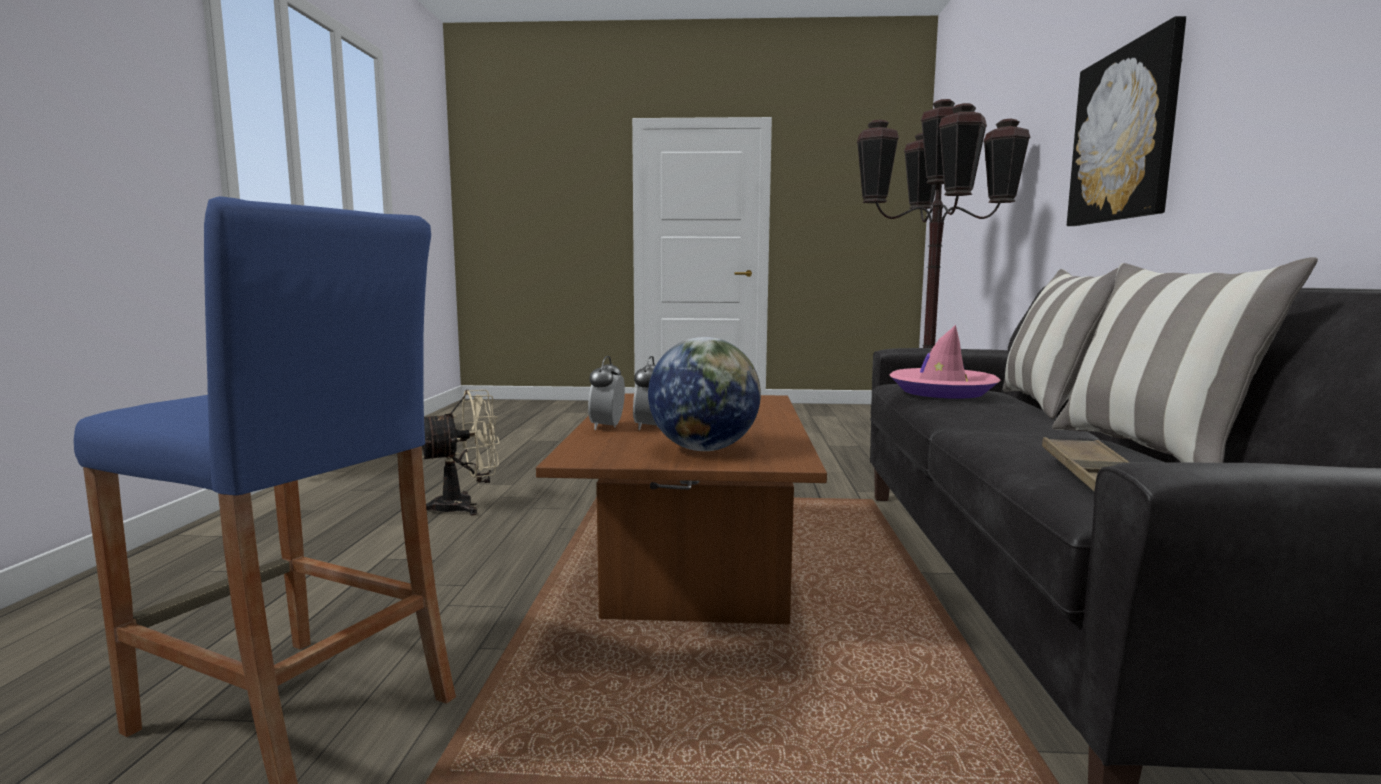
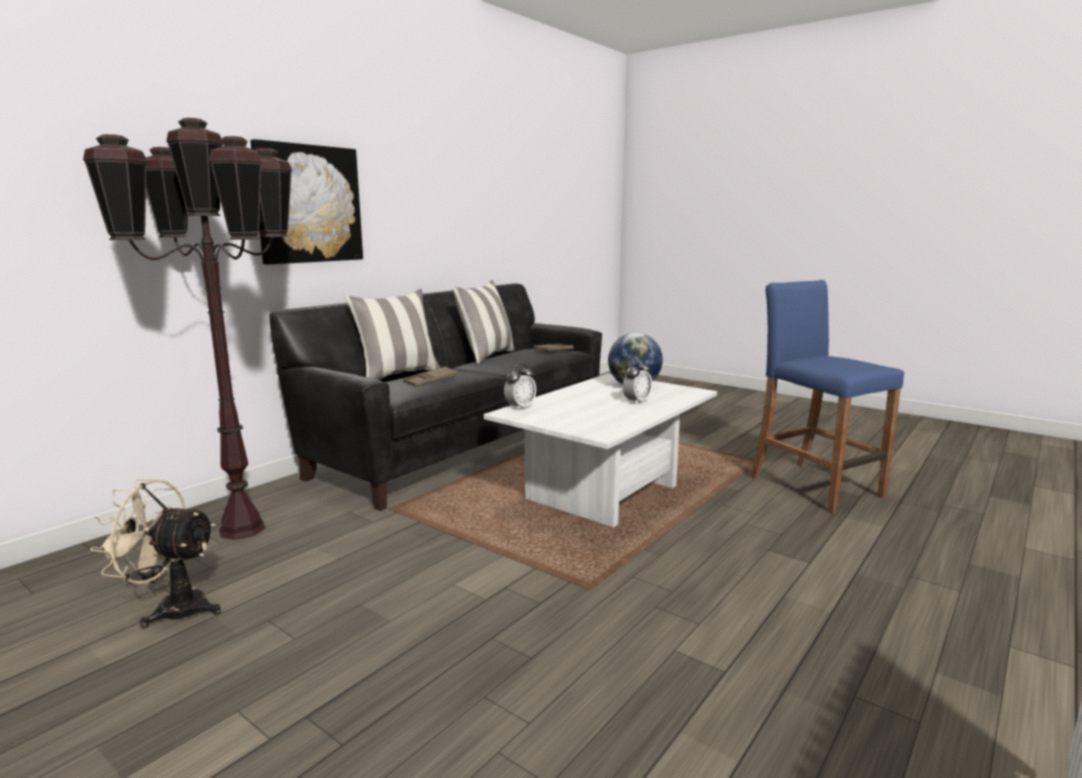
camera: 145 degrees left, 5 degrees up
(464, 506) = (743, 616): beige fan -> beige fan (172, 608)
(607, 427) = (661, 405): alarm clock -> alarm clock (520, 407)
(690, 574) = (605, 495): brown coffee table -> white coffee table
(942, 392) = (431, 381): pink hat -> brown tray

